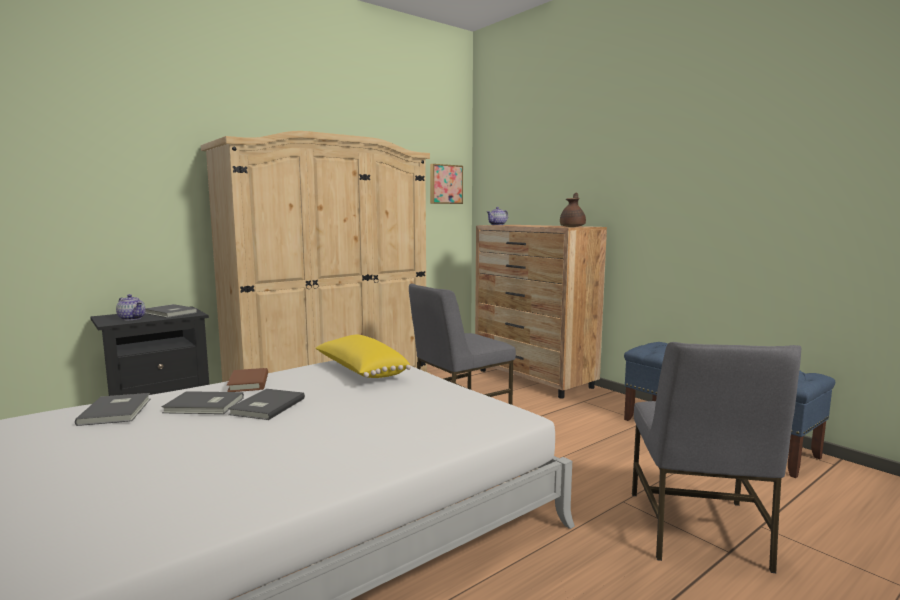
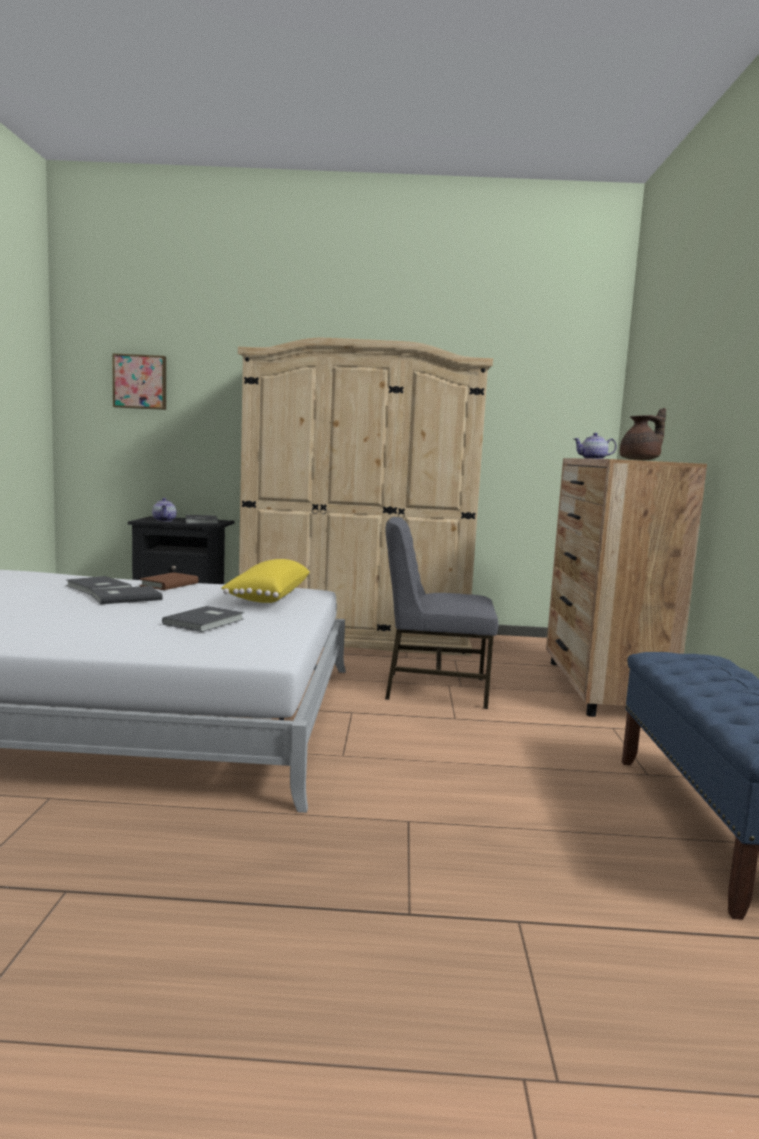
camera: 40 degrees right, 0 degrees up
(118, 411) = (47, 577): grey book -> grey book (206, 621)
(445, 184) = (571, 404): picture -> picture (140, 382)
(698, 530) = (425, 881): grey chair -> none

